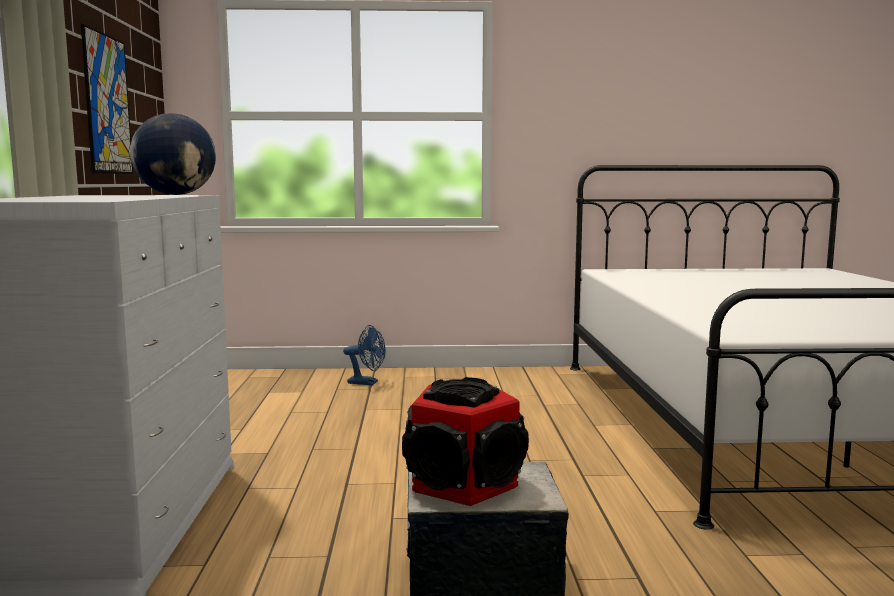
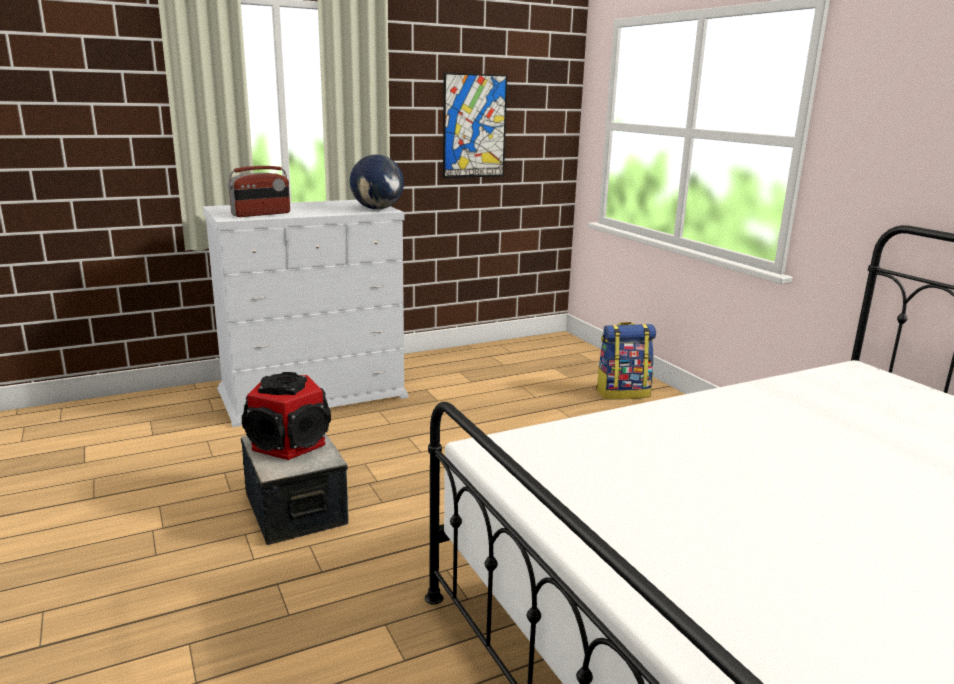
camera: 65 degrees right, 10 degrees up
(98, 198) = (261, 214): none -> radio
(367, 383) = (623, 393): blue fan -> backpack

